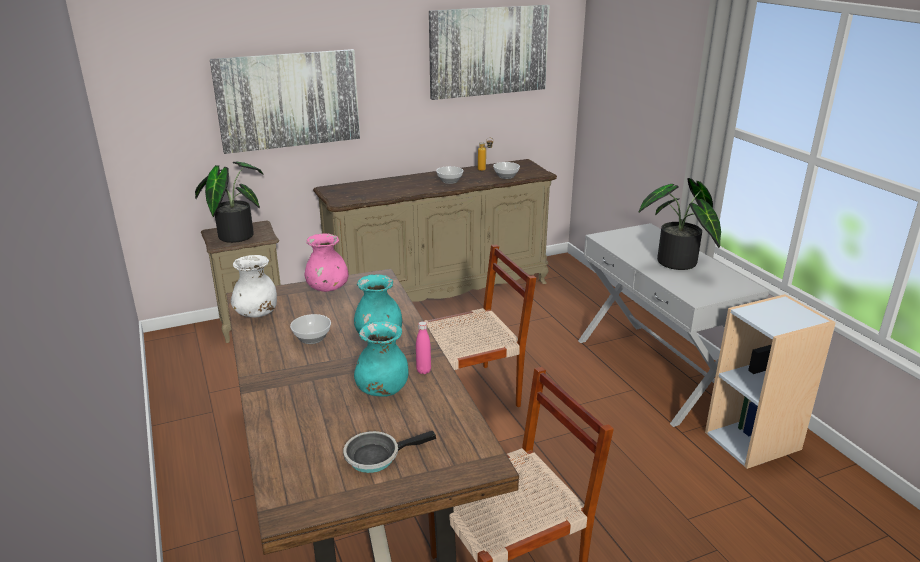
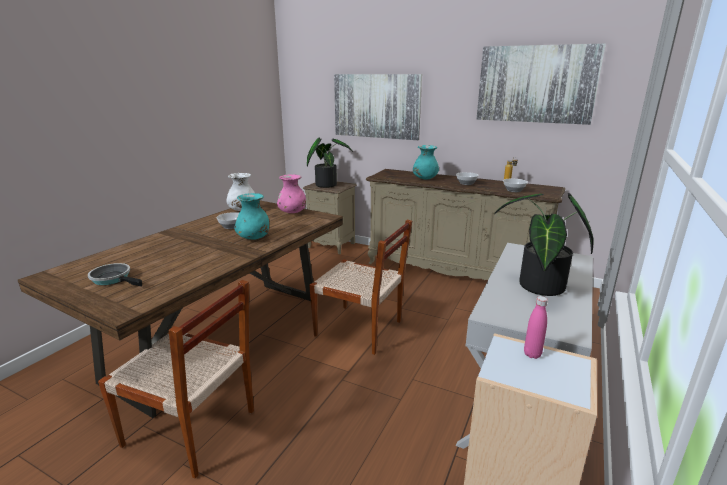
camera: 50 degrees right, 5 degrees down
(382, 390) = (191, 258): turquoise vase -> turquoise vase (425, 178)
(423, 371) = (226, 260): pink bottle -> pink bottle (532, 354)

